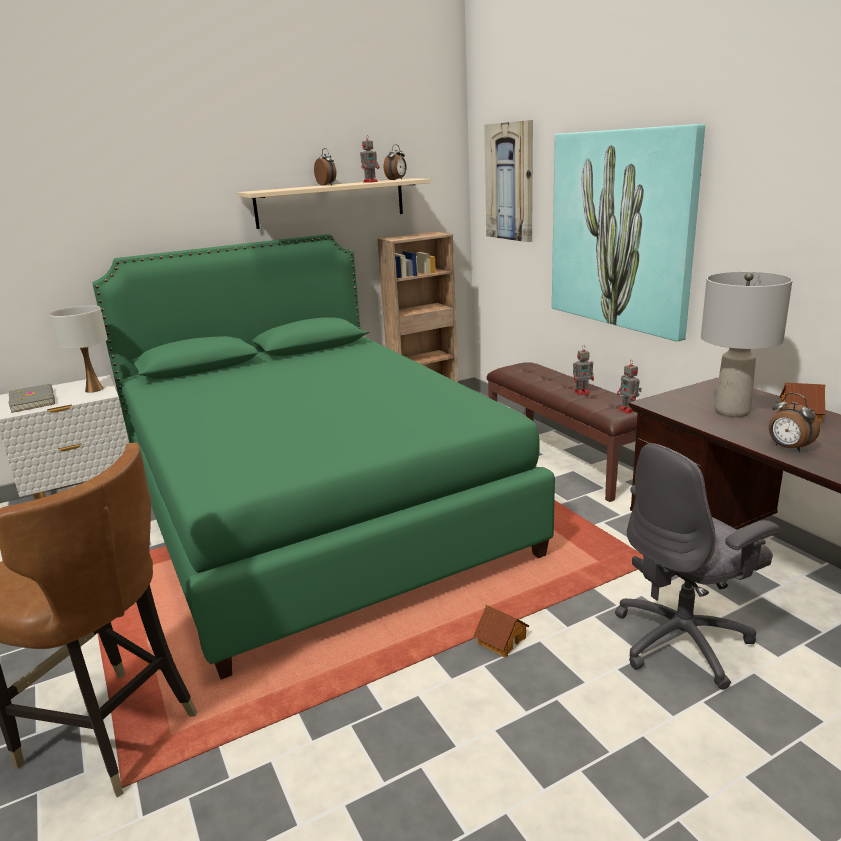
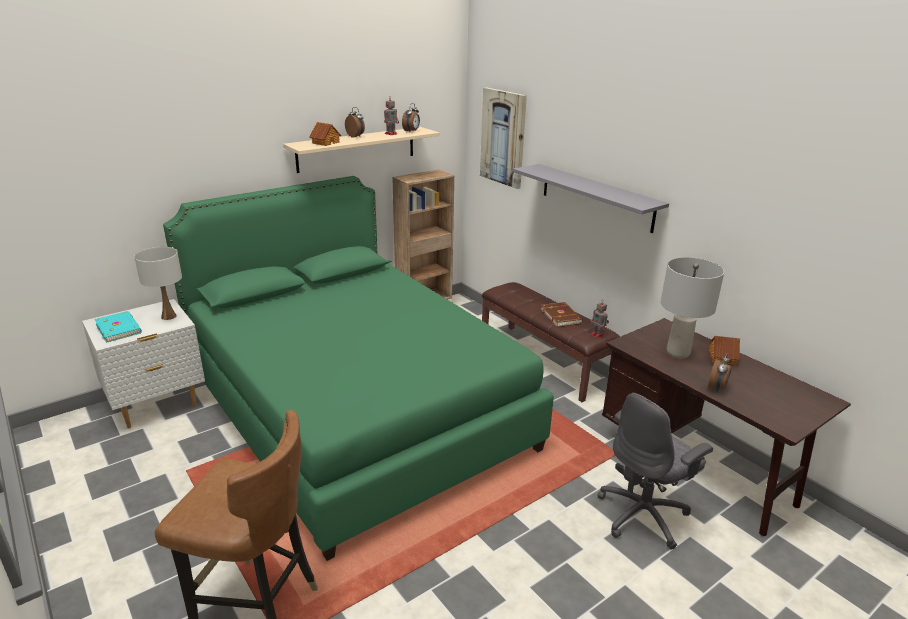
camera: 10 degrees left, 5 degrees up
(34, 400) = (119, 328): grey book -> turquoise book
(501, 640) = (522, 520): toy house -> toy house (325, 143)
(582, 392) = (561, 316): toy robot -> brown book
(621, 230) = (596, 197): picture -> grey shelf
(788, 448) = (717, 387): alarm clock -> alarm clock turned 105 degrees counterclockwise

